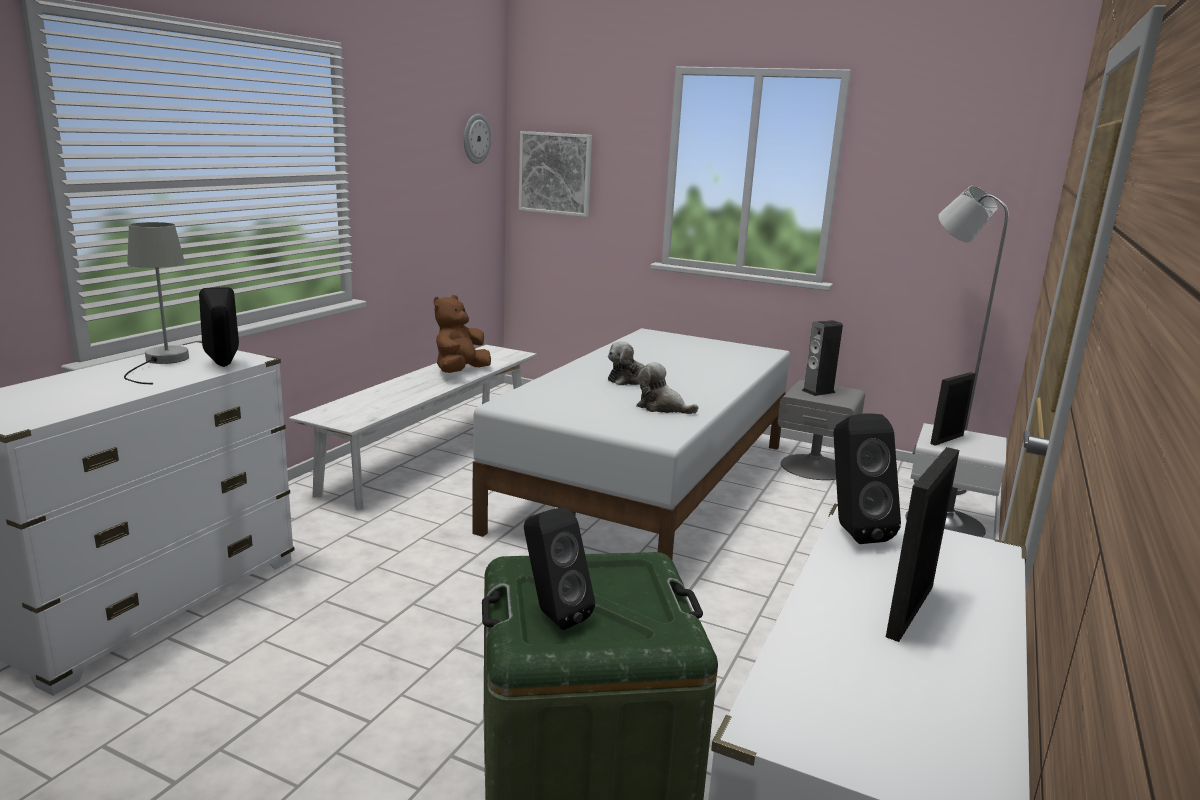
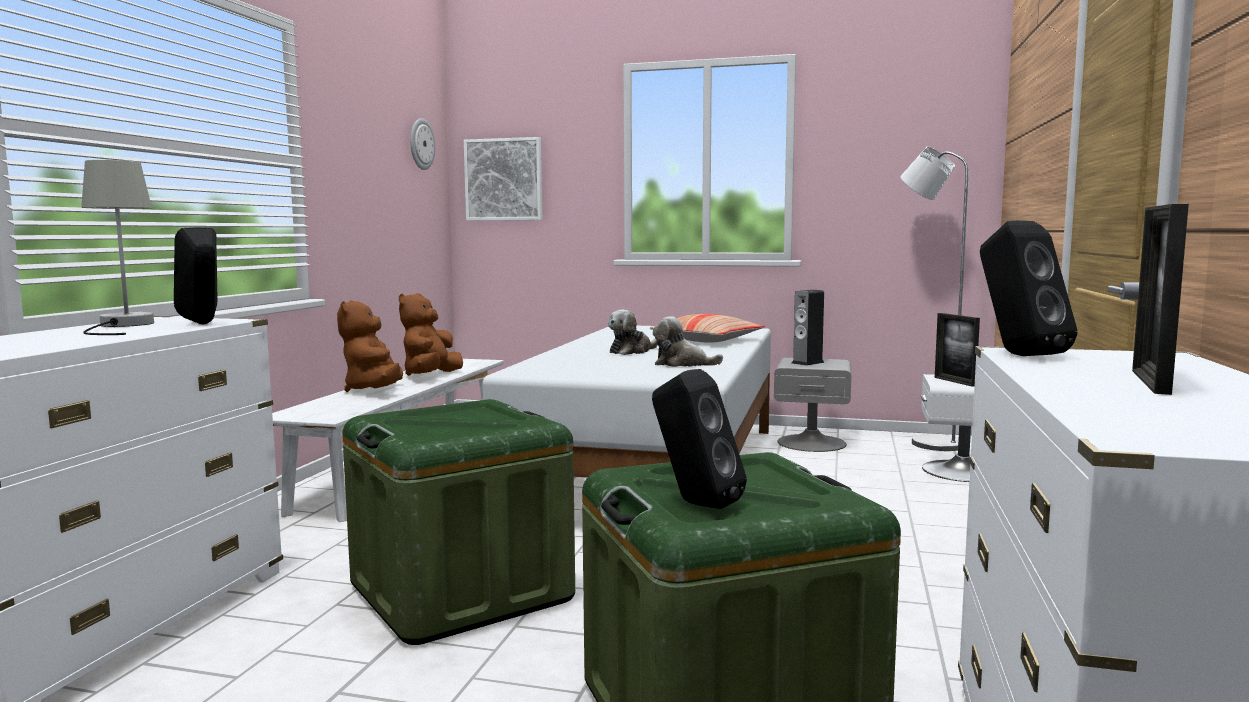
camera: 10 degrees left, 10 degrees down
(403, 388) = (374, 390): none -> brown plush toy
(425, 602) = (461, 591): none -> green storage box
(713, 367) = (707, 340): none -> pillow
(947, 439) = (954, 381): picture frame -> picture frame turned 60 degrees counterclockwise

